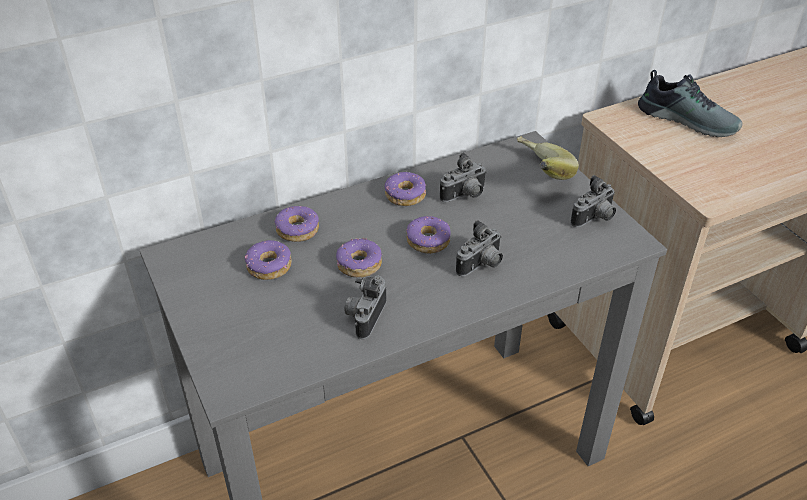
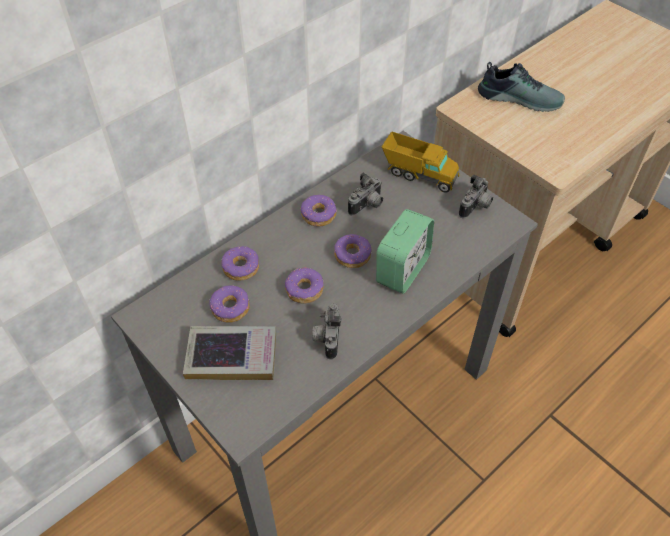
camera: 15 degrees left, 10 degrees up
(250, 313) = (232, 356): none -> book
(481, 266) = (402, 270): camera -> alarm clock
(537, 176) = (419, 175): banana -> toy truck

